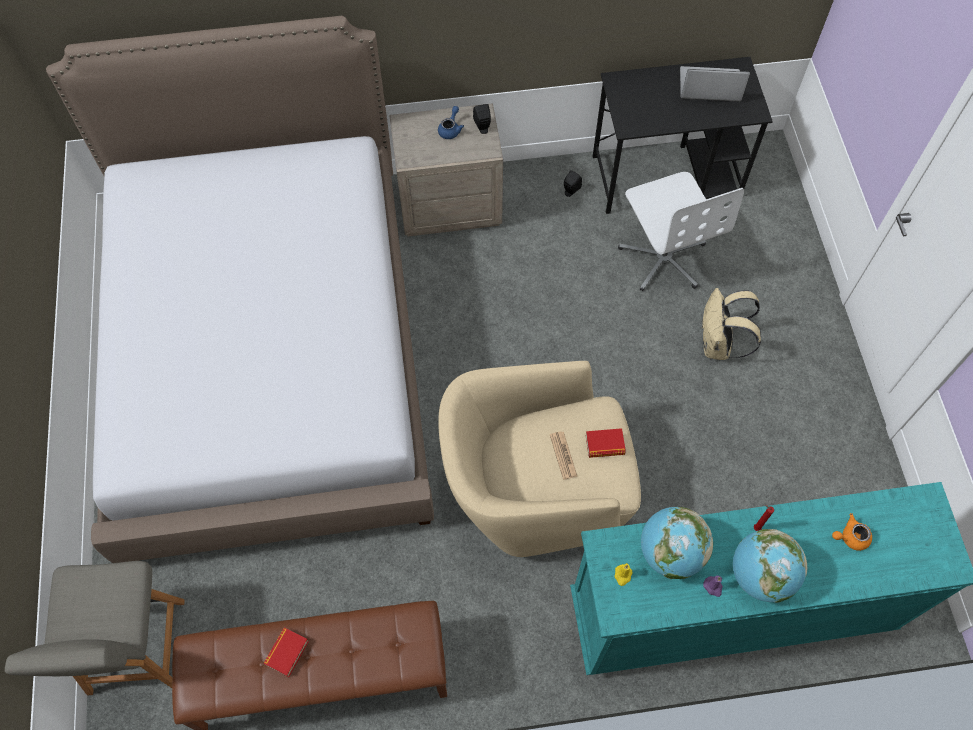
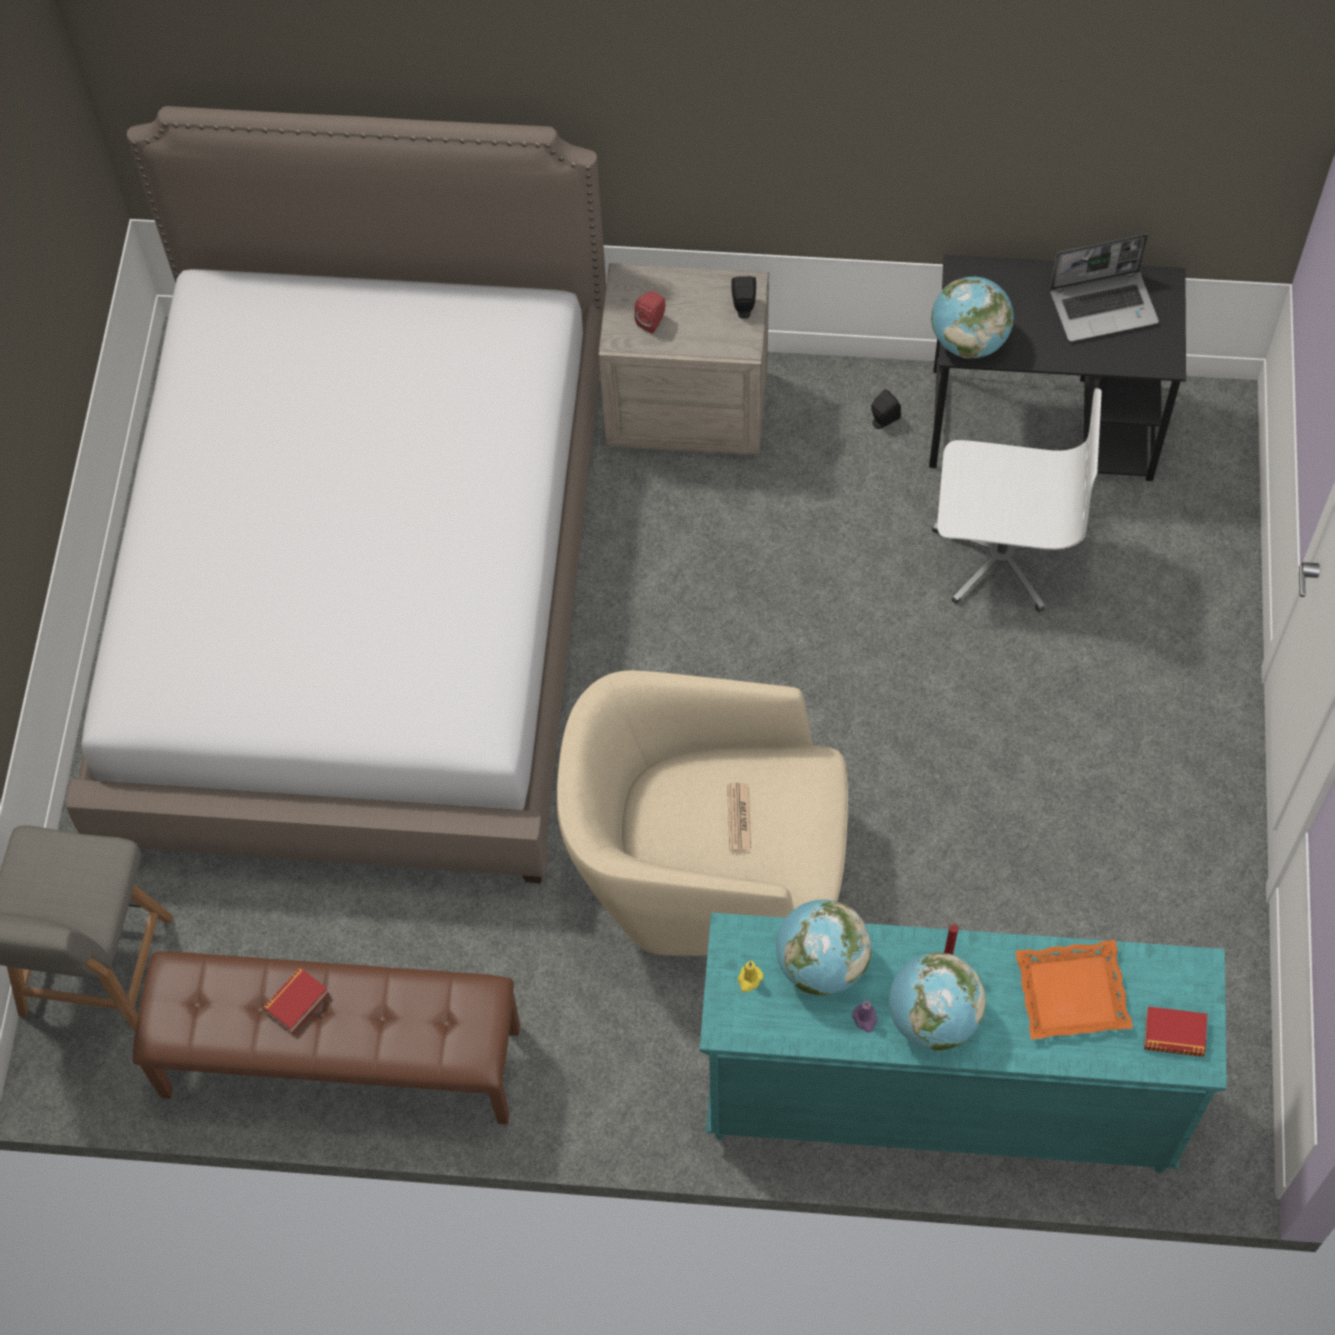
camera: 15 degrees right, 0 degrees up
(426, 145) = (652, 321): none -> red speaker
(450, 129) = (695, 303): blue teapot -> none
(604, 445) = (802, 815): book -> book (1174, 1034)
(632, 121) = (969, 340): none -> globe
(663, 257) = (1000, 554): white office chair -> white office chair turned 75 degrees counterclockwise
(708, 86) = (1104, 306): laptop -> laptop turned 150 degrees clockwise
(718, 345) = (1045, 708): beige backpack -> none
(850, 537) = (1071, 994): orange teapot -> orange tray

